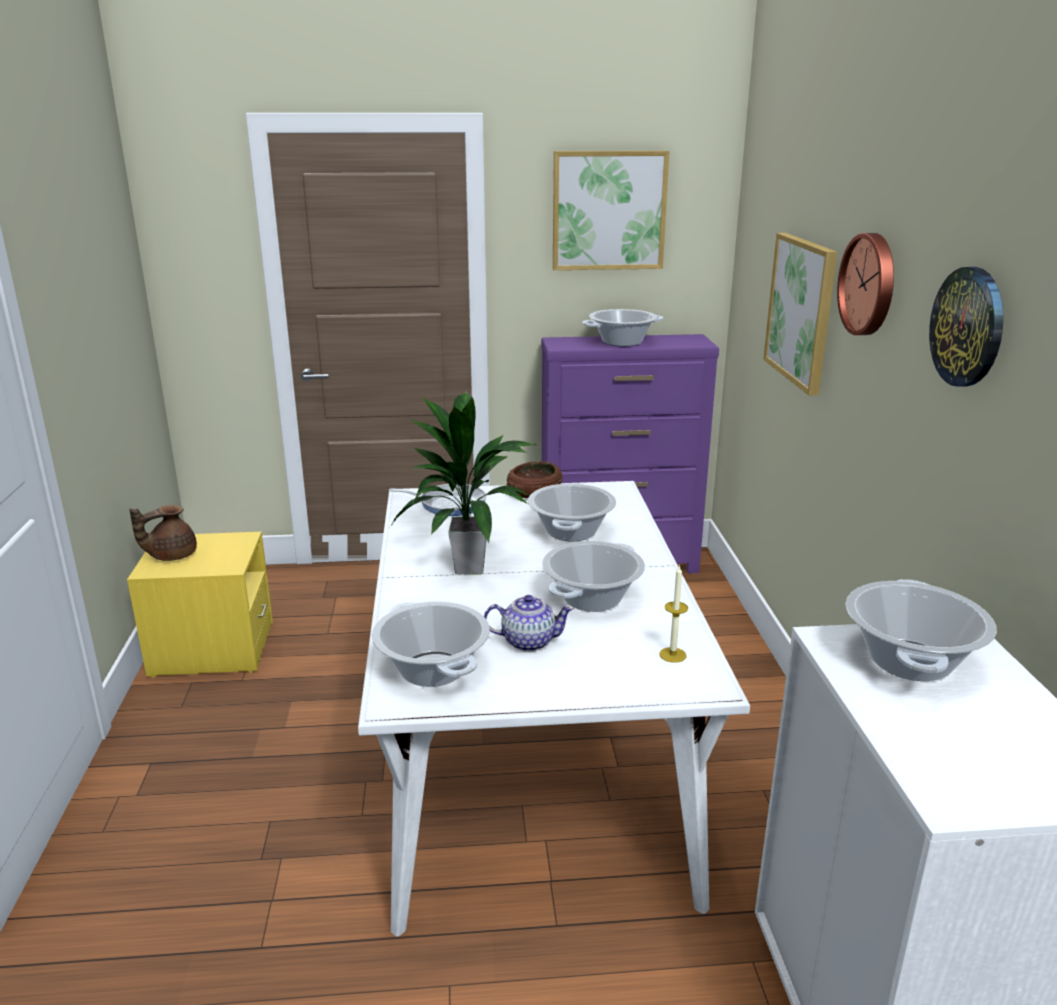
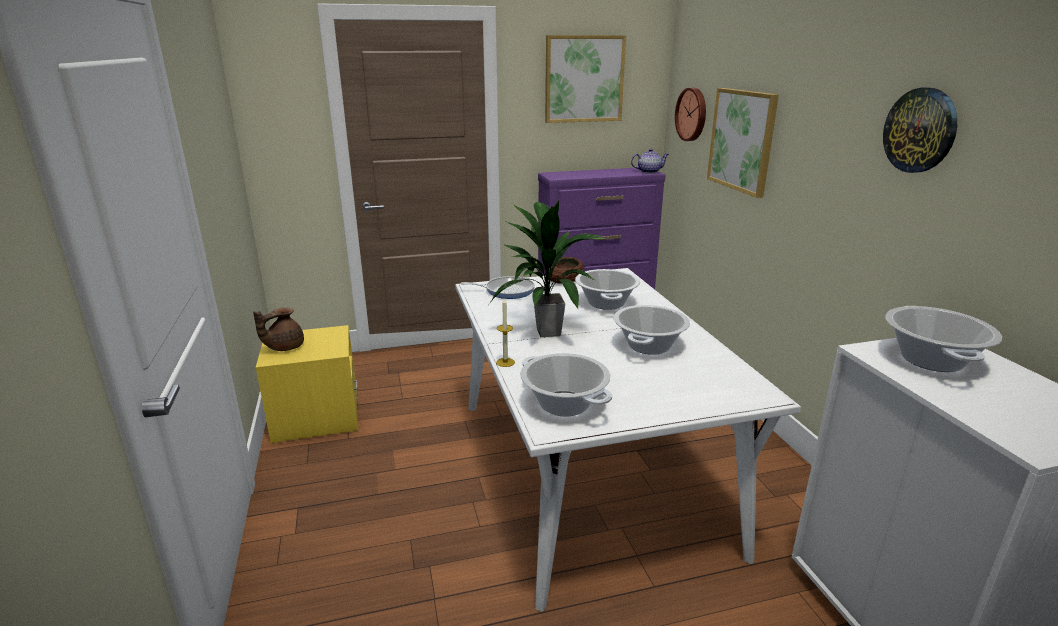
camera: 10 degrees left, 0 degrees up
(528, 641) = (621, 378): teapot -> teapot (648, 171)
(622, 342) = (597, 173): cooking pot -> none
(672, 655) = (728, 378): candle -> candle (505, 362)
(870, 284) = (814, 113): wall clock -> wall clock (692, 114)

